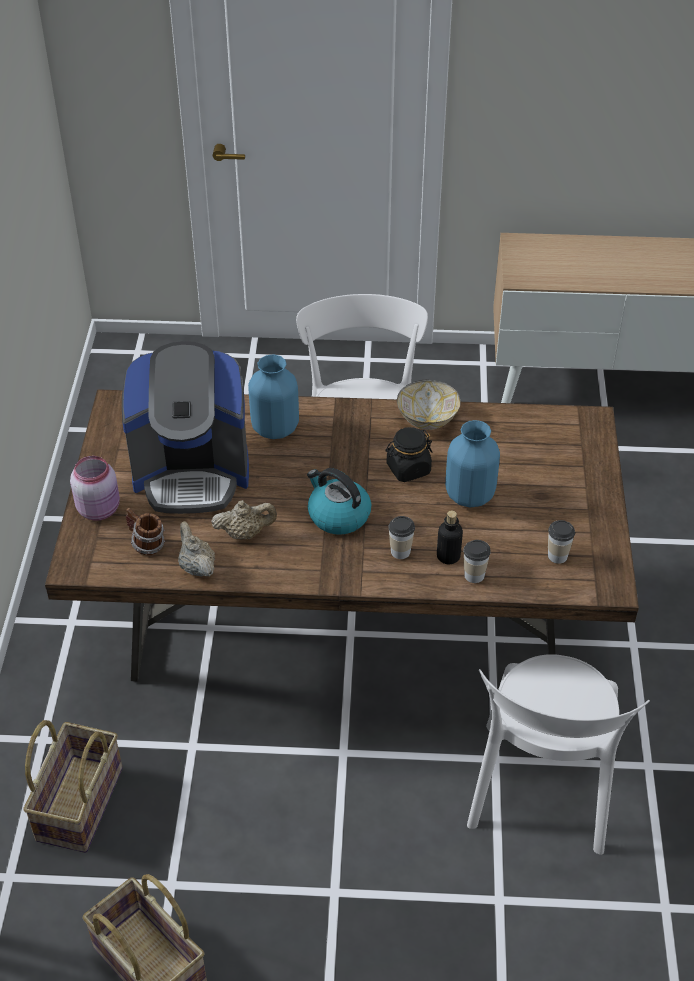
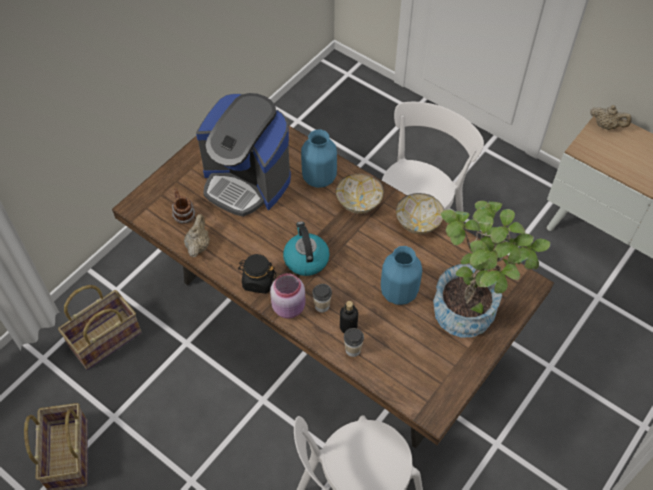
camera: 35 degrees right, 10 degrees up
(100, 508) = (178, 177): pink jar -> pink jar (289, 307)
(245, 533) = (242, 239): beige teapot -> beige teapot (606, 126)
(345, 431) = (359, 203): none -> bowl
(408, 469) = (376, 251): black jar -> black jar (258, 281)
(557, 471) = (472, 308): none -> potted plant
(557, 556) = (418, 369): cup -> none

